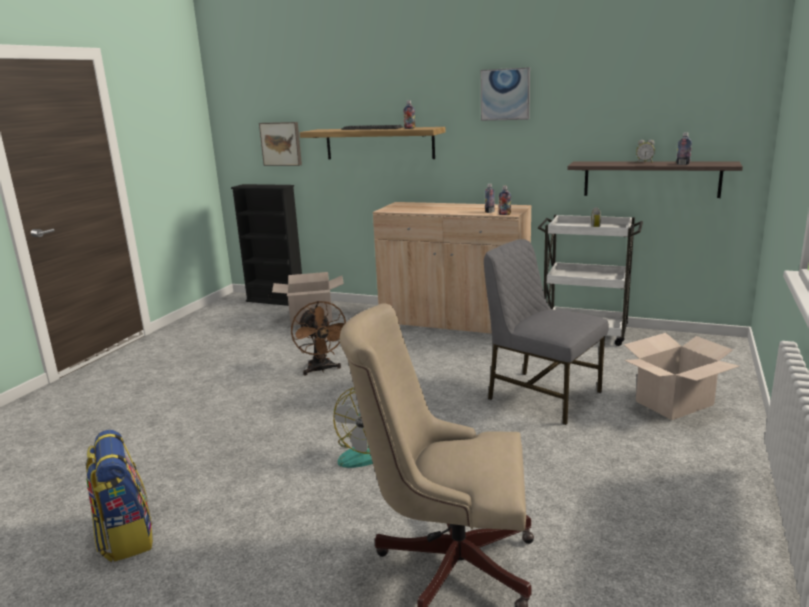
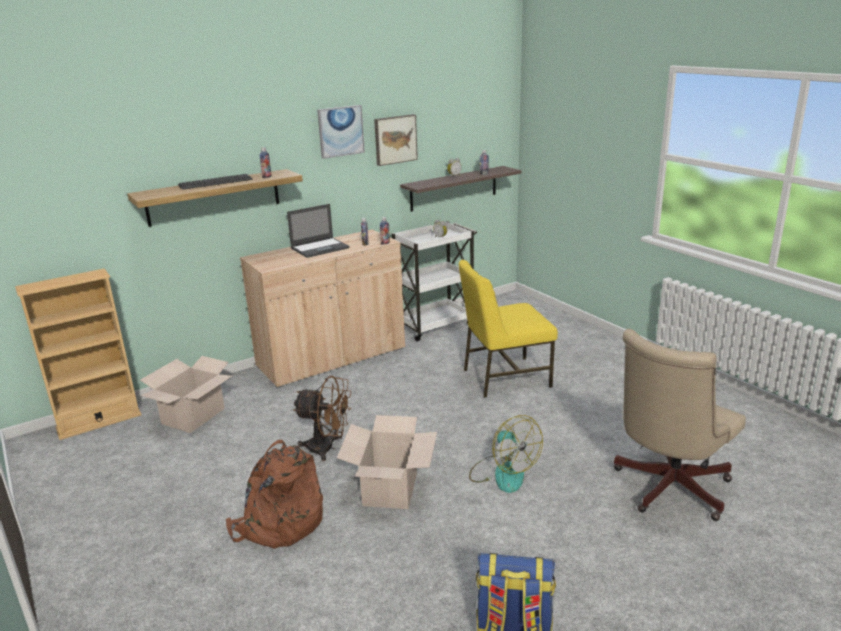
camera: 55 degrees left, 5 degrees up
(212, 391) = (279, 523): none -> brown backpack
(275, 301) = (99, 421): black bookcase -> beige bookcase
(281, 143) = (73, 219): picture -> picture (395, 139)
(453, 207) = (320, 248): none -> laptop
(542, 395) = (504, 377): grey chair -> yellow chair
(674, 403) = (565, 345): cardboard box -> cardboard box (390, 488)

